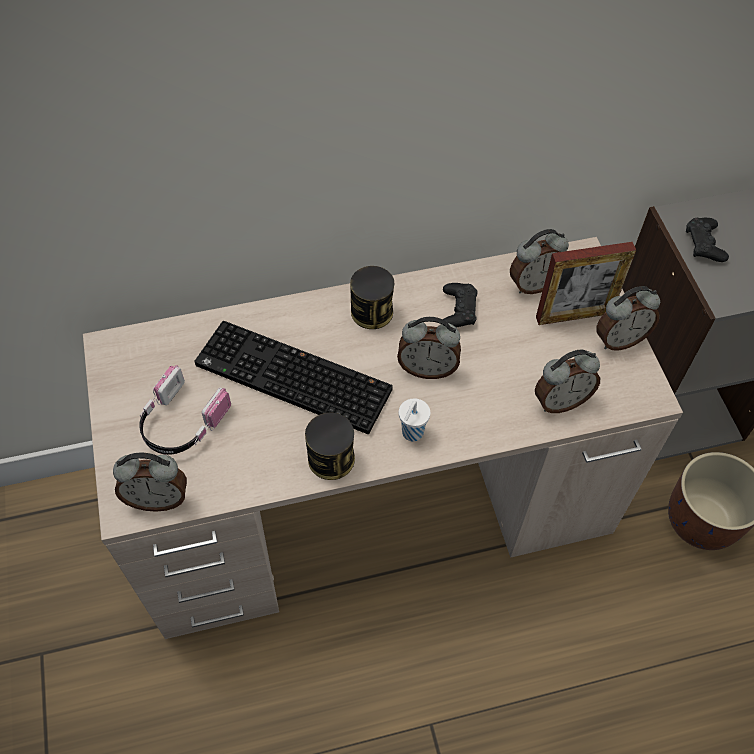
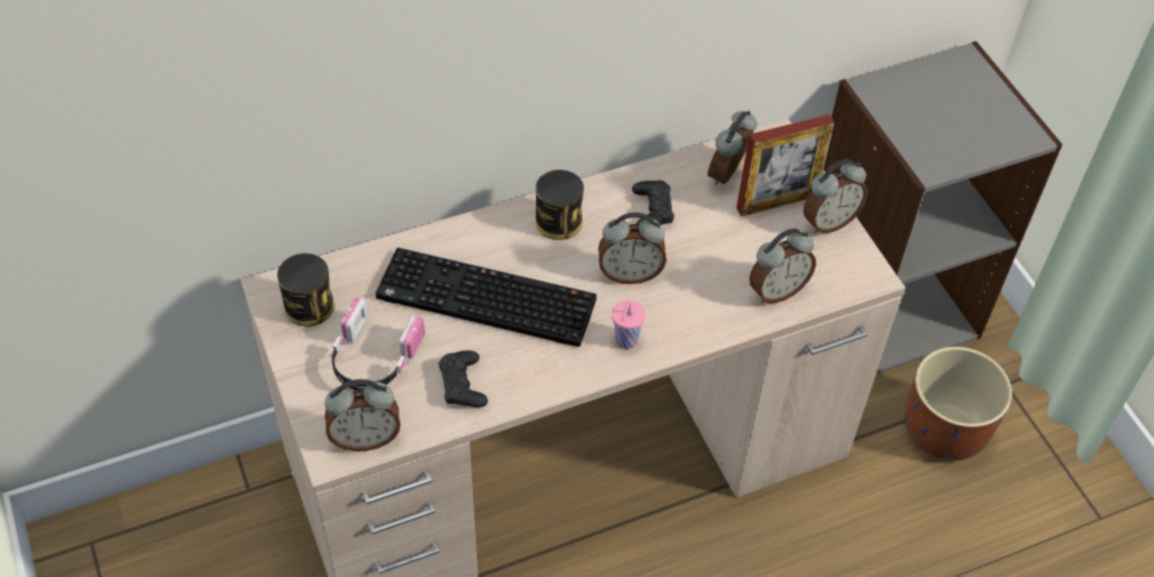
camera: 10 degrees left, 5 degrees down
(331, 459) = (544, 376): can -> can (309, 306)
(411, 433) = (625, 341): white cup -> pink cup
(534, 284) = (729, 174): alarm clock -> alarm clock turned 150 degrees clockwise
(704, 244) = (903, 113): black game controller -> black game controller (463, 384)

